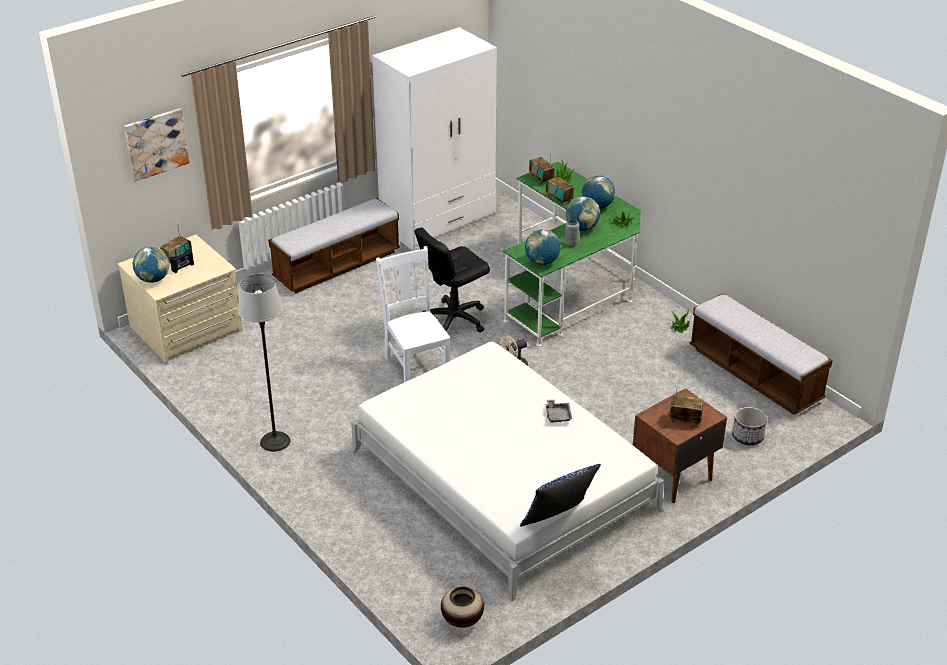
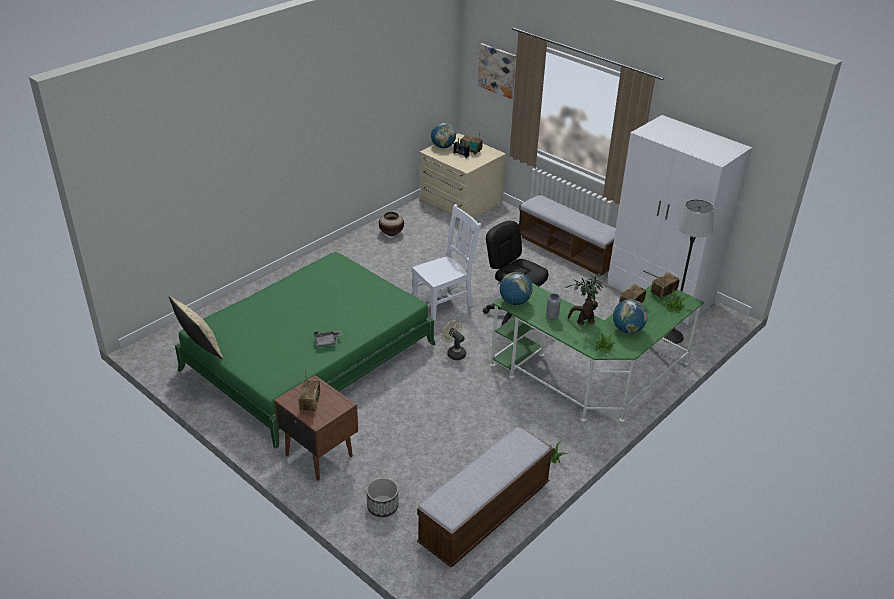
camera: 80 degrees right, 0 degrees up
(275, 441) = (344, 252): floor lamp -> floor lamp (671, 336)
(462, 620) = (161, 349): vase -> vase (391, 233)
(502, 480) = (309, 357): white bed -> green bed
(559, 520) = (199, 348): blue pillow -> beige pillow
(582, 228) = (582, 322): globe -> potted plant

